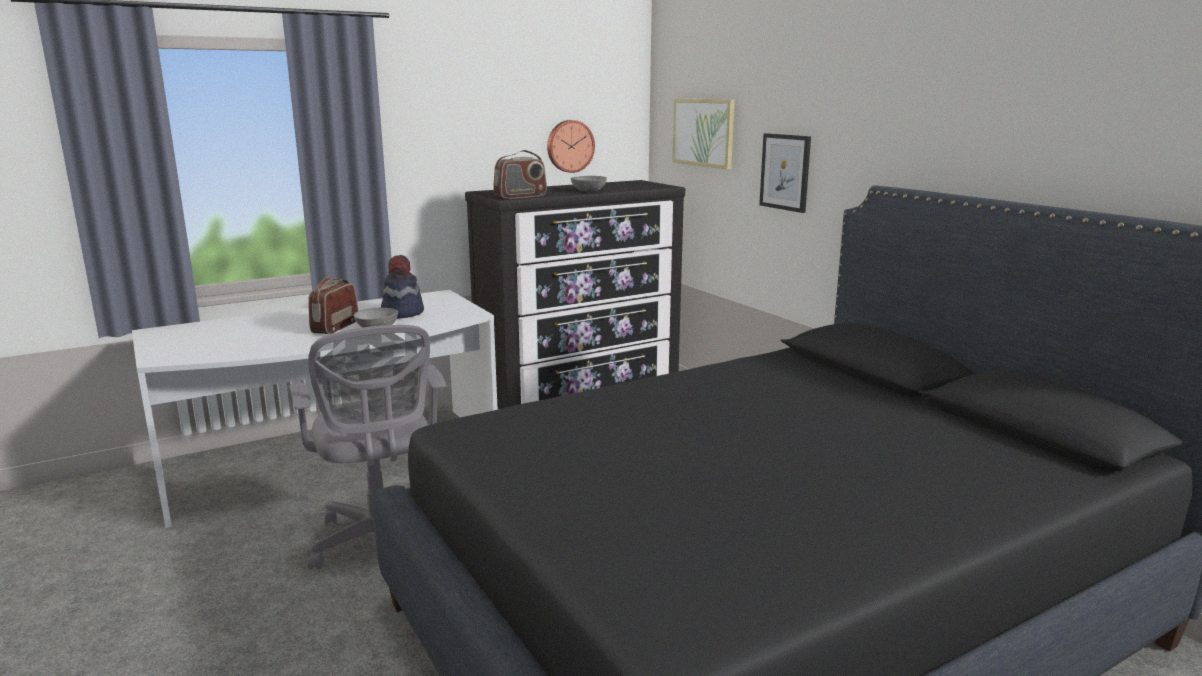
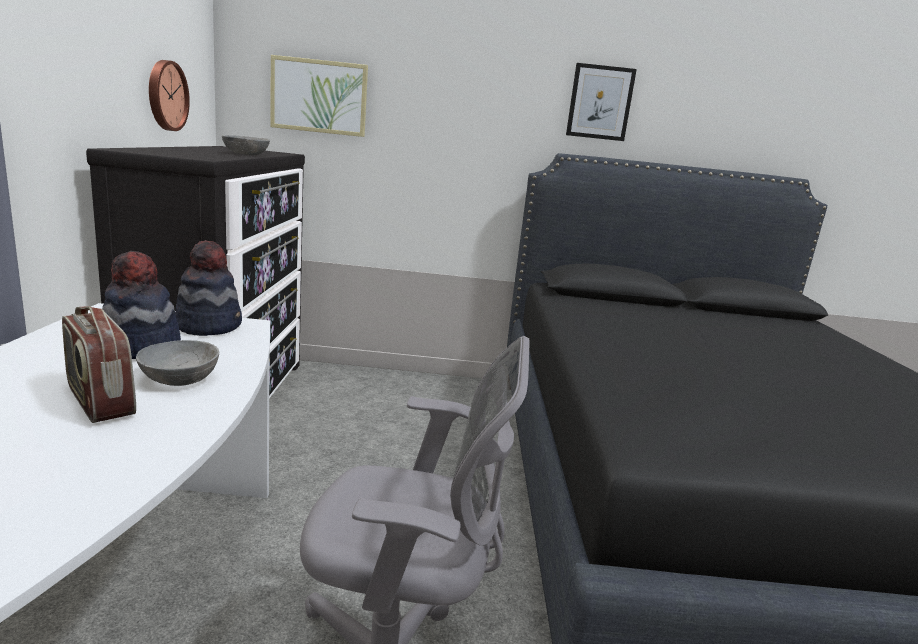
camera: 60 degrees left, 0 degrees up
(457, 310) = (209, 326): none -> hat
(520, 196) = (212, 157): radio -> none
(785, 172) = (440, 141): picture -> picture (600, 102)

